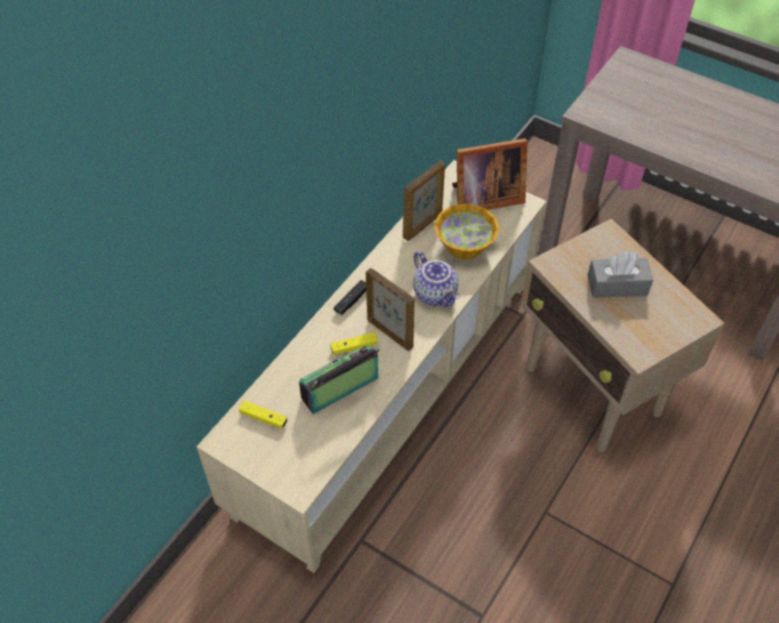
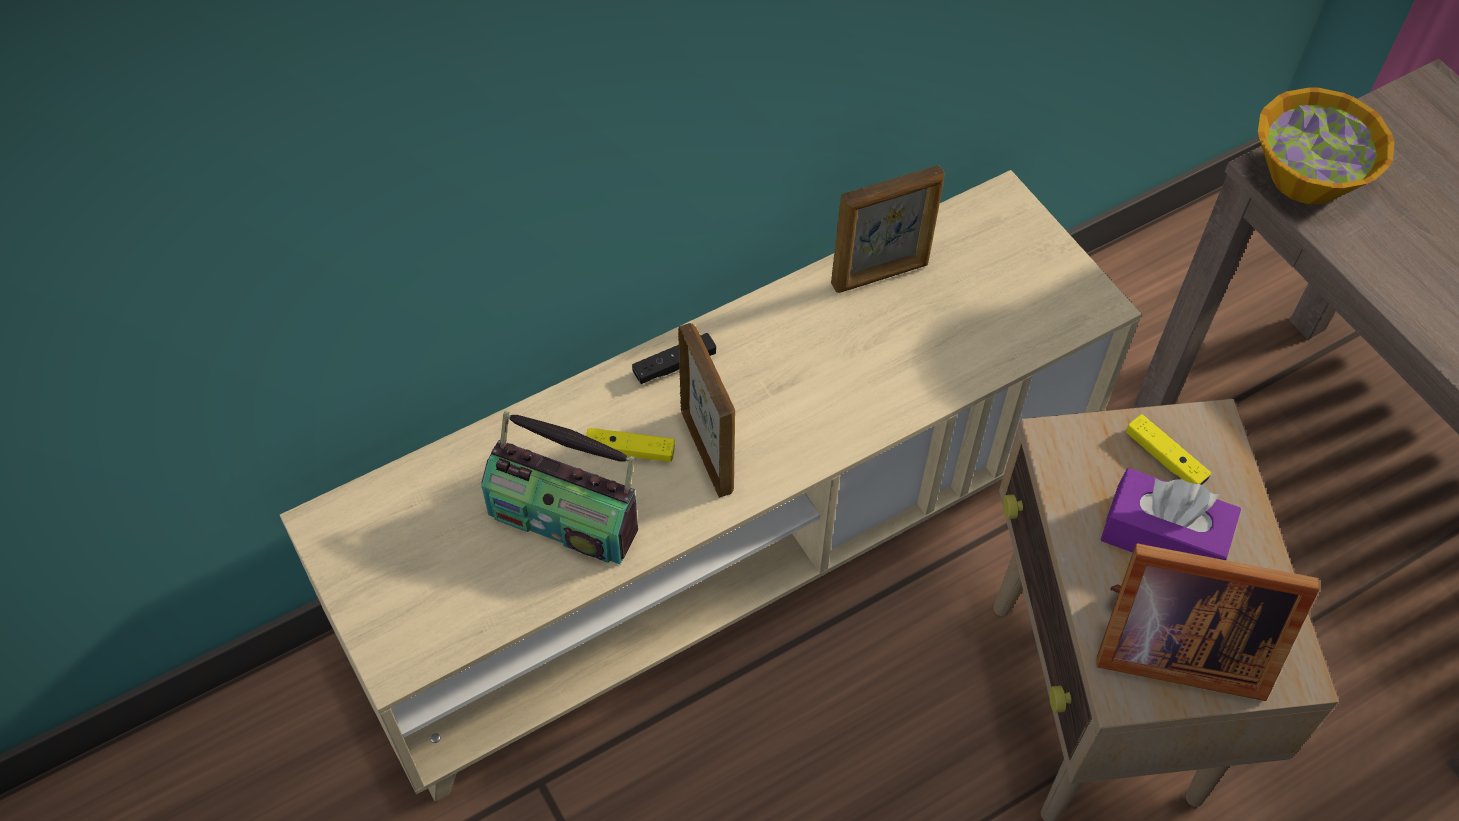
camera: 25 degrees right, 5 degrees up
(263, 418) = (410, 513): yellow game controller -> yellow game controller (1164, 458)
(341, 389) = (565, 518): radio -> radio turned 150 degrees counterclockwise
(436, 294) = (830, 412): teapot -> none
(464, 246) = (934, 343): bowl -> bowl (1306, 177)
(484, 198) = (1024, 264): picture frame -> picture frame (1174, 645)
(617, 285) = (1163, 536): grey tissue box -> purple tissue box

